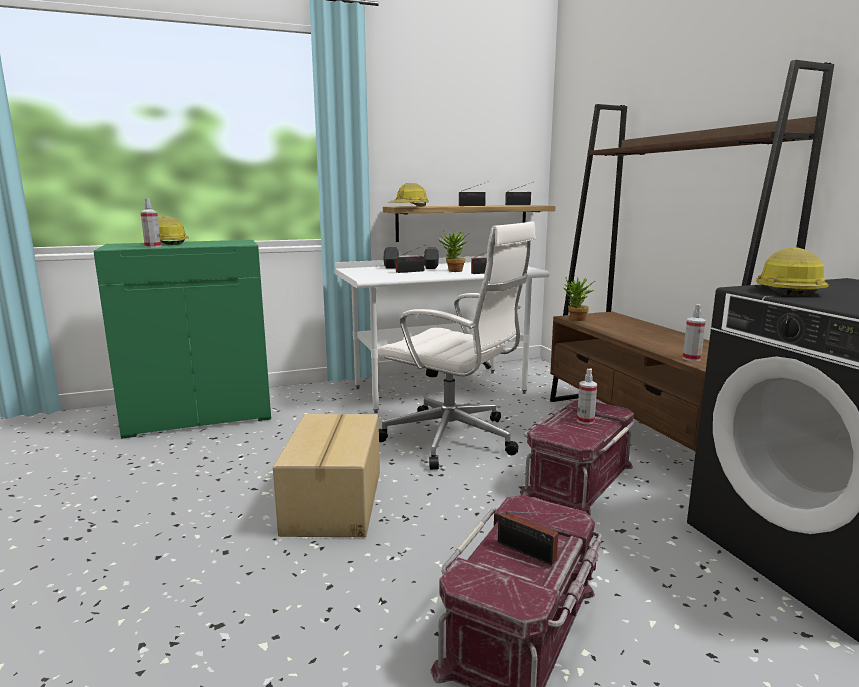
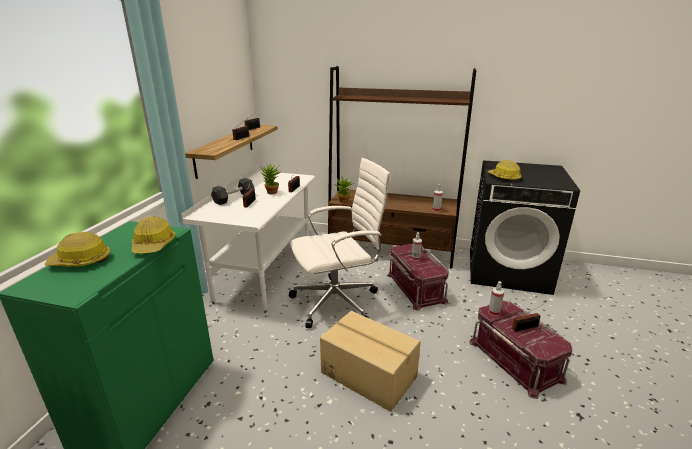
camera: 55 degrees left, 10 degrees up
(153, 247) = (108, 272): spray bottle -> spray bottle (494, 312)
(409, 206) = (216, 150): hard hat -> hard hat (154, 245)

